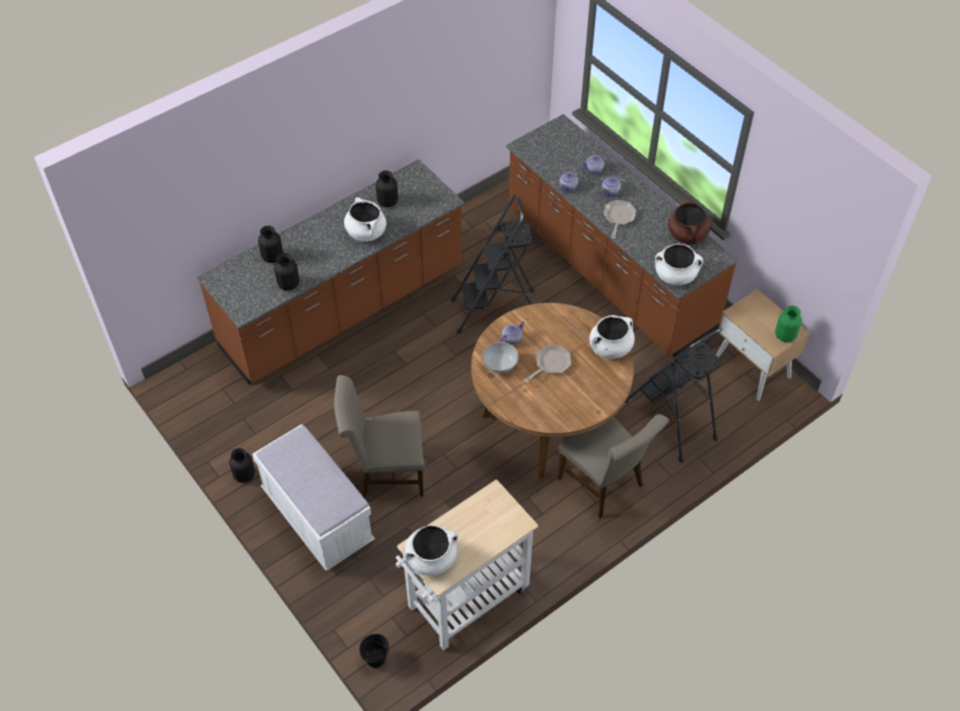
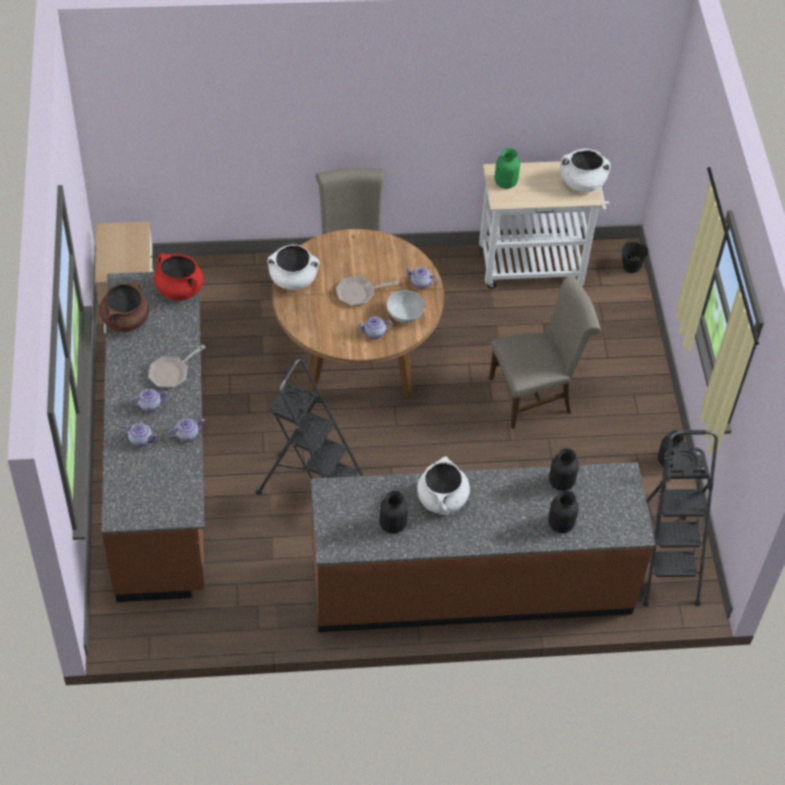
camera: 150 degrees left, 0 degrees up
(317, 516) = (619, 389): white bench -> none
(385, 472) = (535, 394): beige chair -> beige chair turned 45 degrees counterclockwise
(509, 400) = (421, 283): none -> teapot
(671, 420) = (246, 303): step ladder -> step ladder (665, 558)
(675, 275) = (179, 289): white cooking pot -> red cooking pot
(785, 335) = (119, 232): green vase -> green vase (505, 182)

